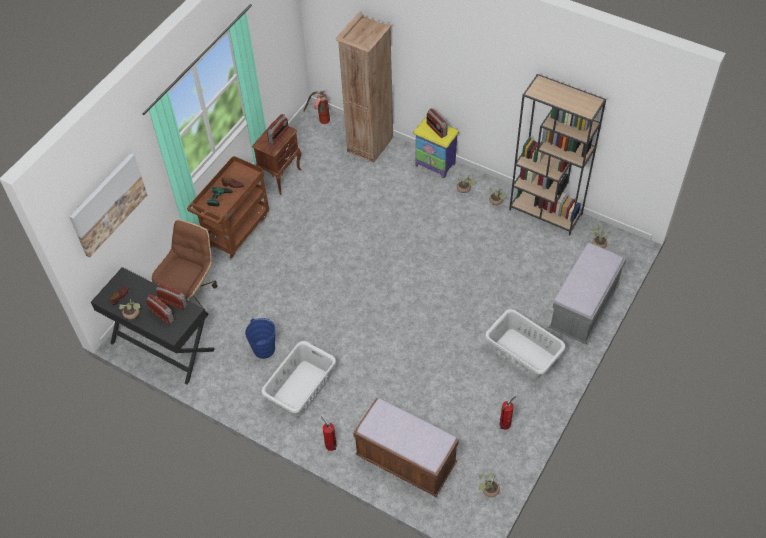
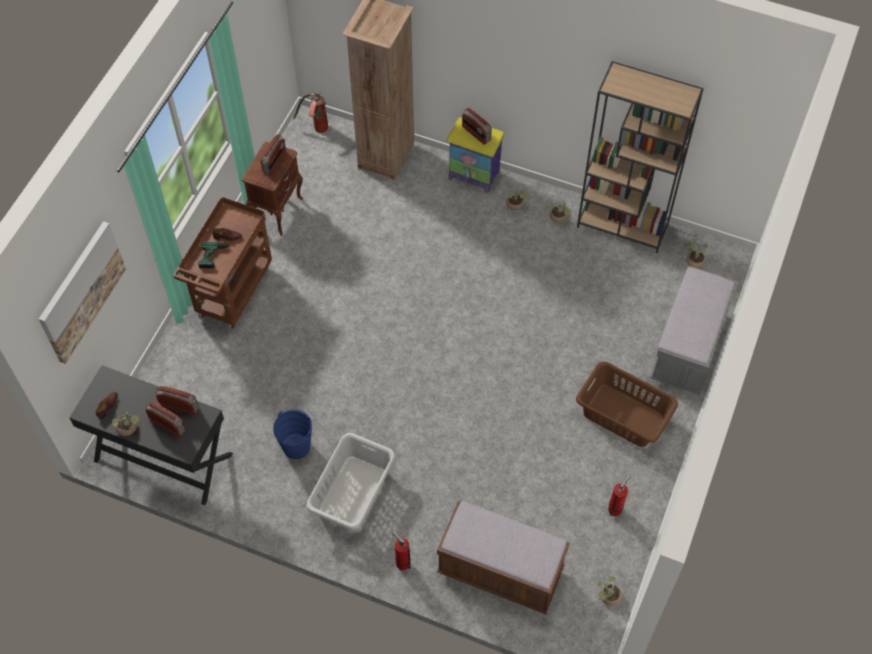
camera: 10 degrees left, 5 degrees up
(193, 297) = (191, 387): brown office chair -> none
(523, 354) = (623, 416): grey laundry basket -> brown laundry basket

